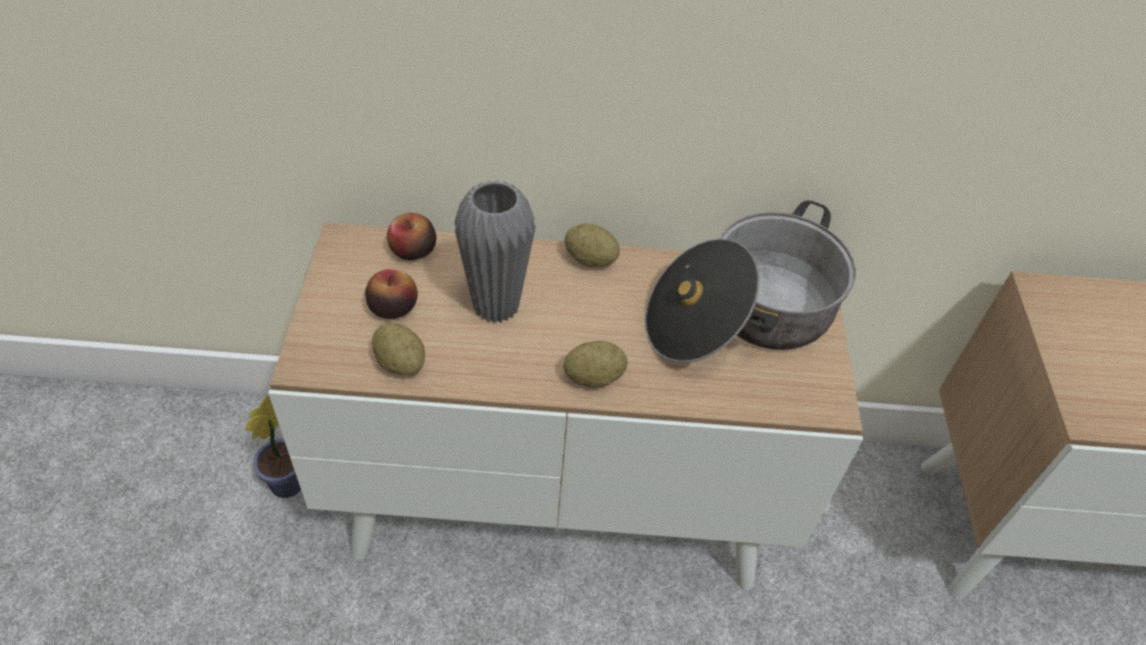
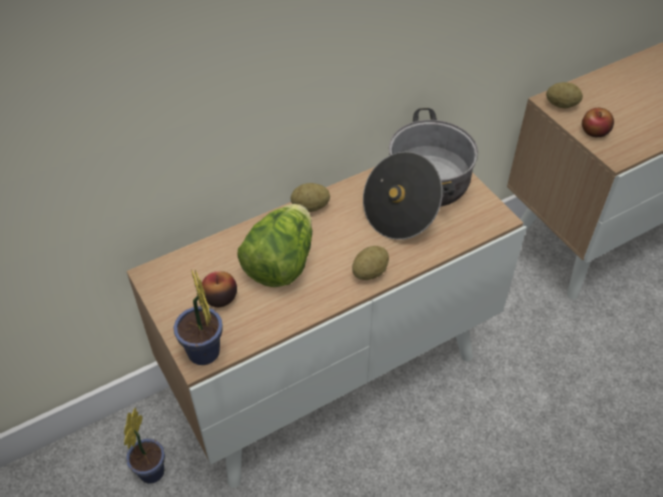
camera: 30 degrees left, 0 degrees up
(316, 363) = (205, 356): none -> potted plant
(400, 363) = (255, 327): potato -> potato (561, 105)
(413, 250) = (200, 257): apple -> apple (595, 131)
(496, 306) = (280, 263): grey vase -> lettuce

